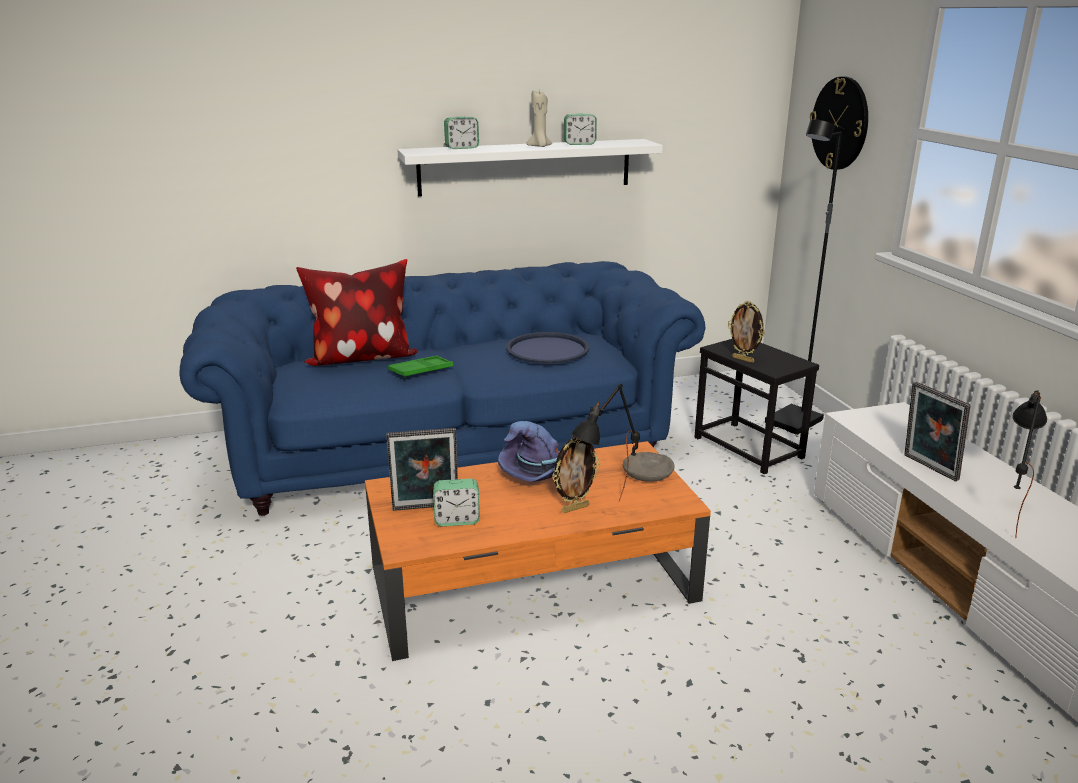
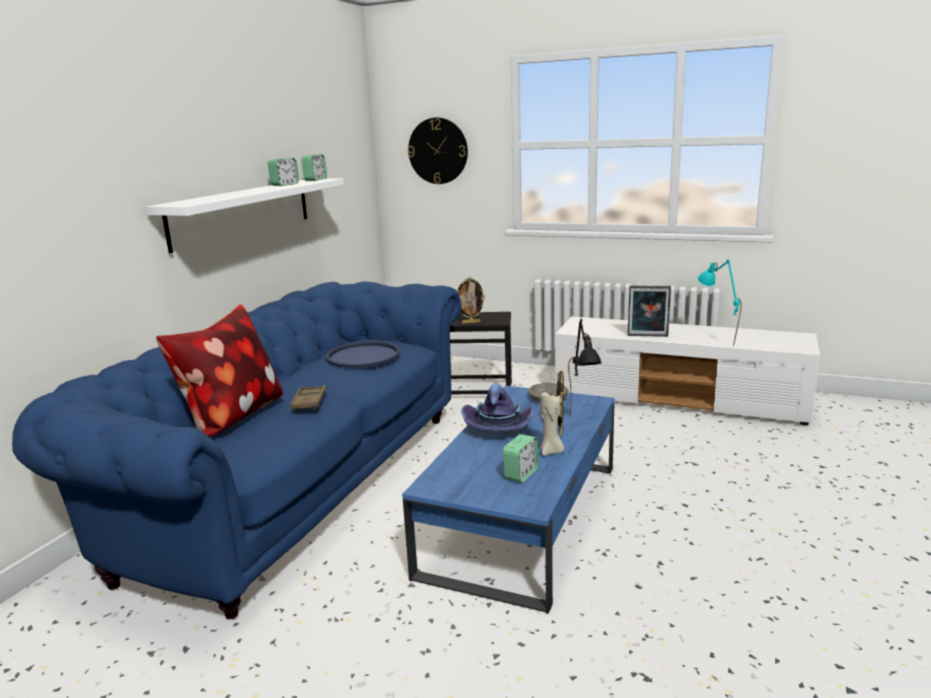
camera: 50 degrees left, 5 degrees down
(421, 371) = (309, 402): green tray -> brown tray
(425, 508) = (487, 481): picture frame -> none
(462, 148) = (205, 197): alarm clock -> alarm clock (315, 180)
(534, 583) = (524, 517): orange coffee table -> blue coffee table
(539, 146) = (265, 189): beige candle -> beige candle (551, 452)
(794, 422) = (470, 368): black floor lamp -> none
(1005, 520) = (715, 341): black table lamp -> turquoise table lamp

